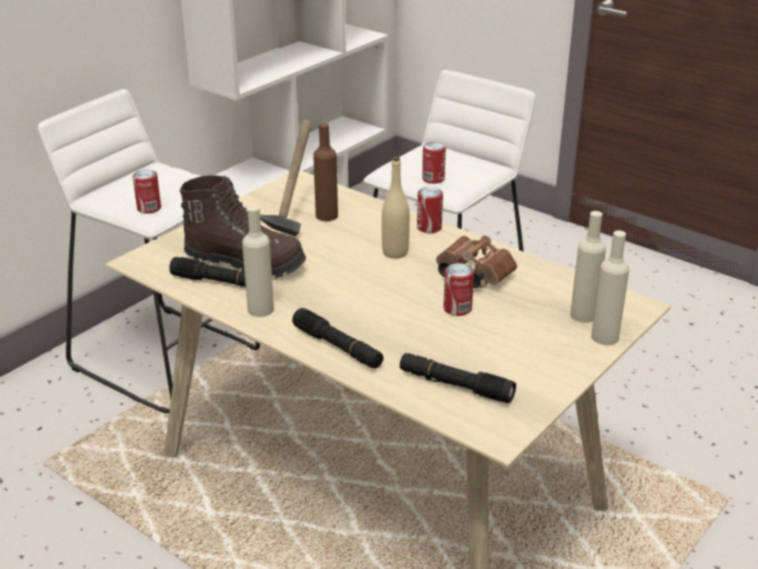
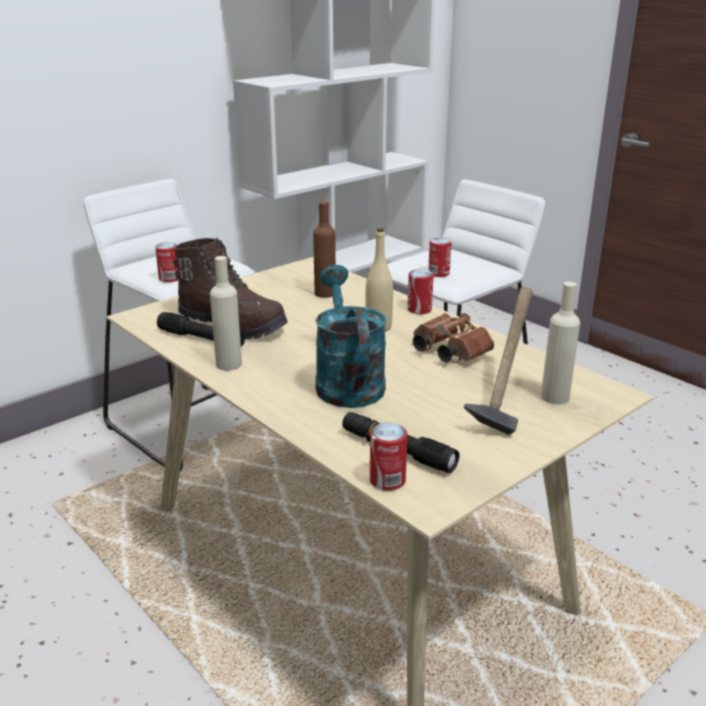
camera: 10 degrees right, 5 degrees down
(292, 214) = (293, 290): hammer -> hammer (501, 403)
(337, 347) = (289, 403): black flashlight -> none
(384, 317) = (346, 381): none -> turquoise watering can
(457, 308) = (423, 380): can -> can (387, 480)
(605, 337) = (573, 419): beige bottle -> none

